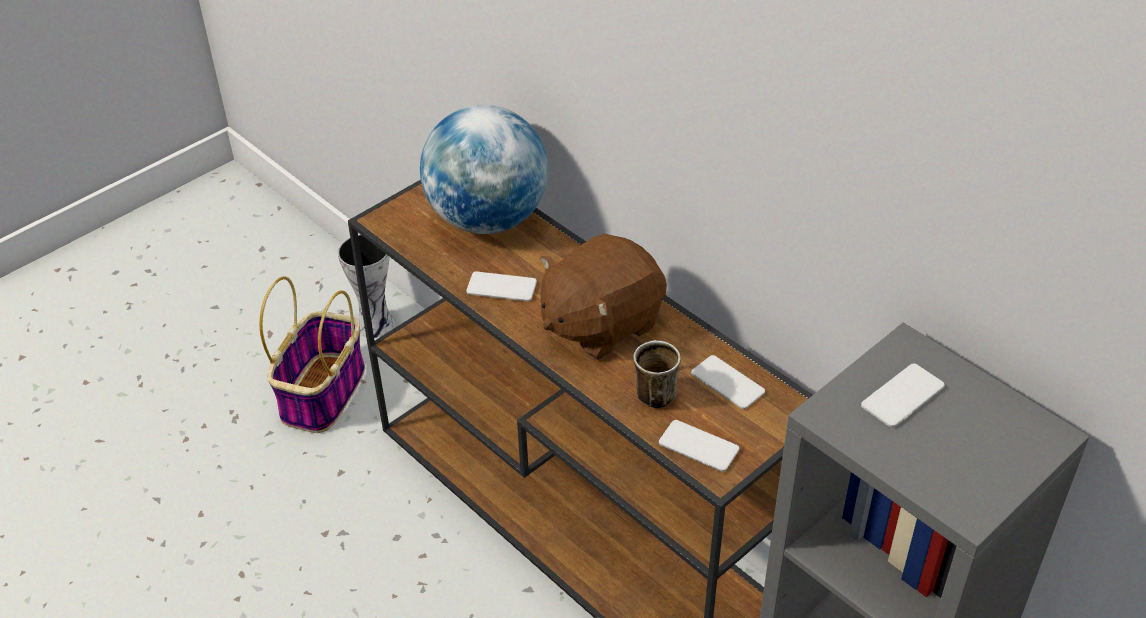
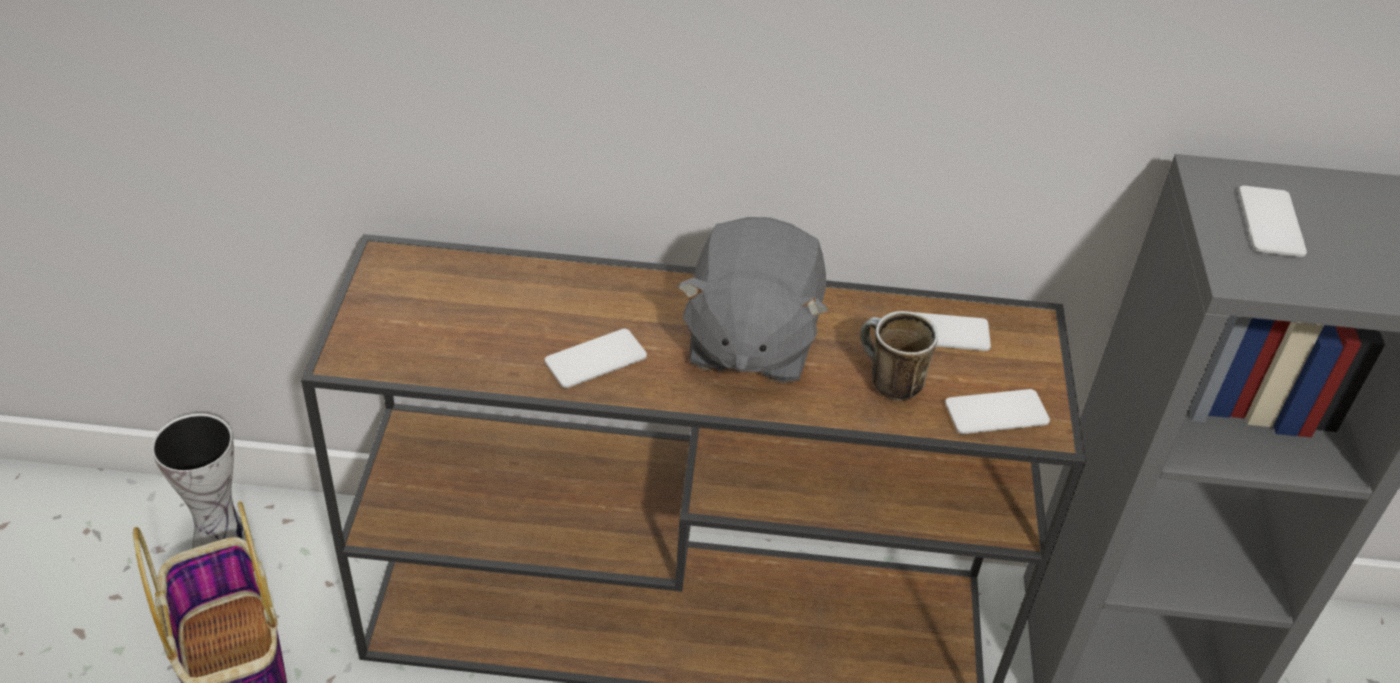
camera: 45 degrees left, 0 degrees up
(487, 219) = (485, 290): globe -> none
(600, 323) = (749, 341): brown plush toy -> grey plush toy

